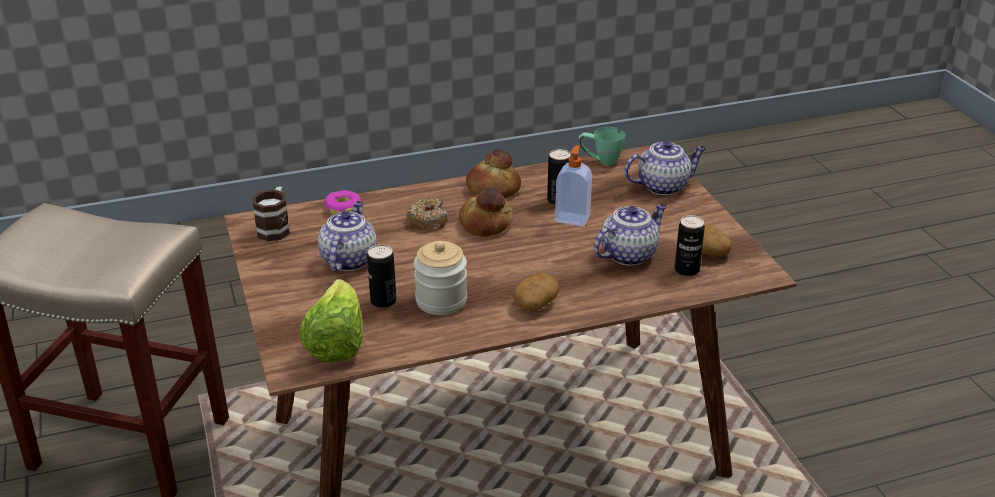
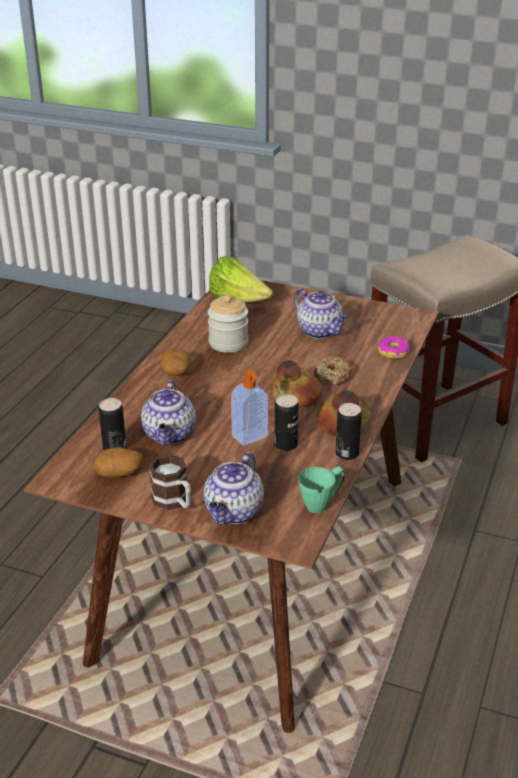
camera: 130 degrees right, 0 degrees up
(275, 227) = (396, 321): mug -> mug (174, 502)
(383, 301) = (257, 326): can -> can (347, 454)

